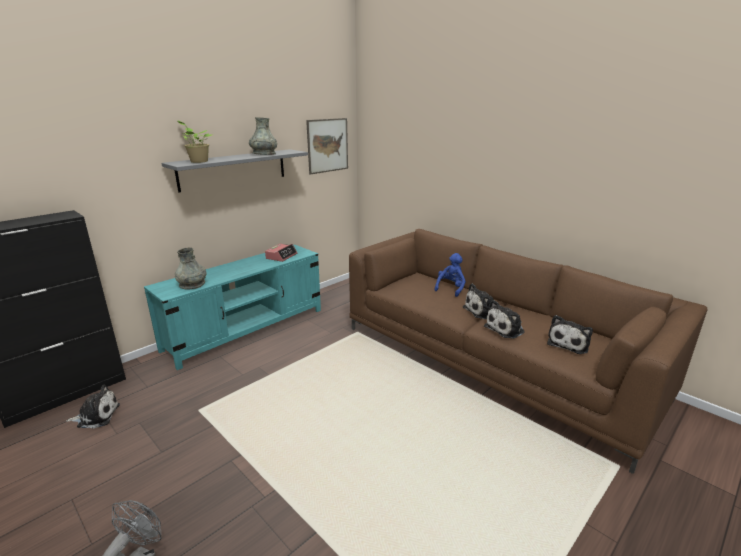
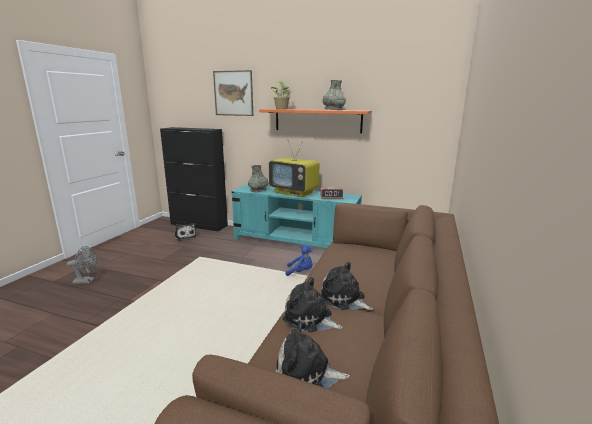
camera: 65 degrees right, 5 degrees down
(233, 169) = (317, 120): grey shelf -> orange shelf
(238, 268) = (294, 192): none -> television
(327, 145) = (418, 111): picture -> picture (233, 93)
(450, 288) = (379, 272): blue plush toy -> blue plush toy (300, 272)

